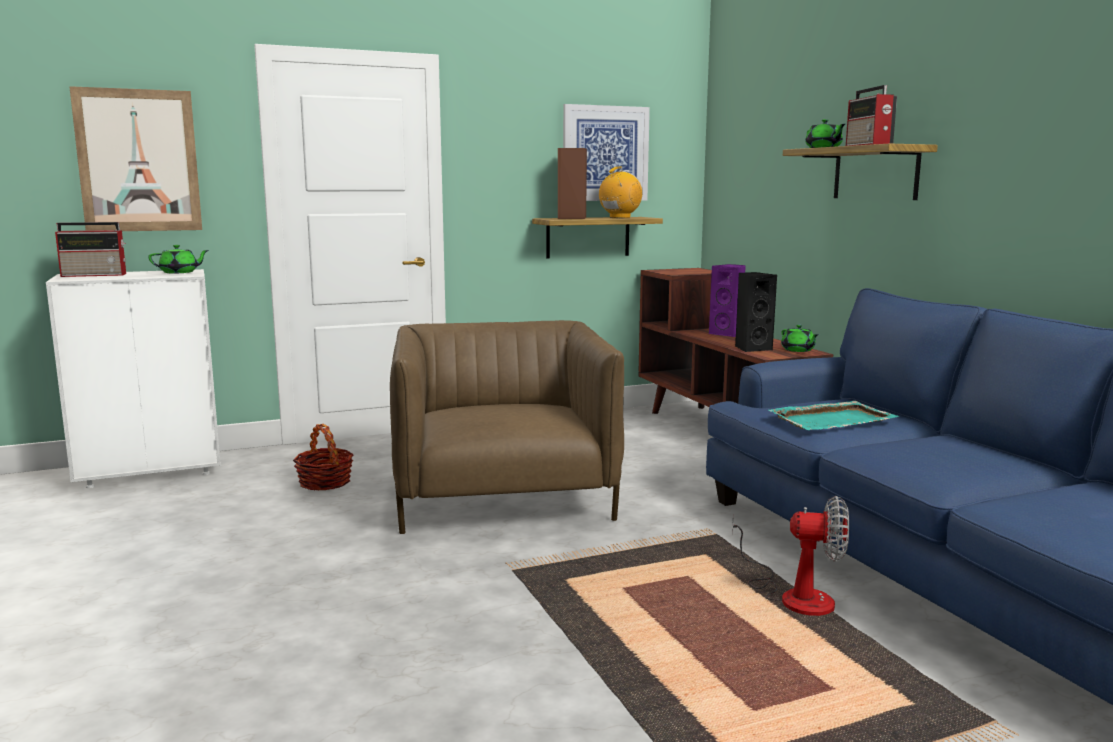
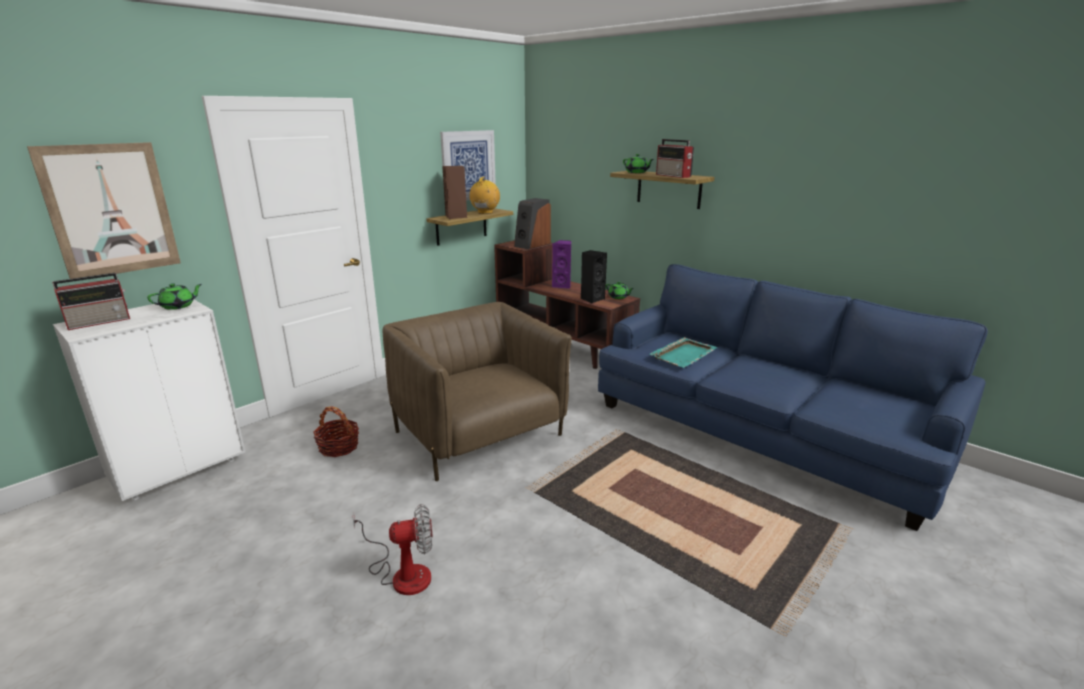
camera: 25 degrees left, 10 degrees up
(693, 272) = (532, 245): none -> speaker
(794, 595) = (697, 467): fan -> fan (402, 573)

